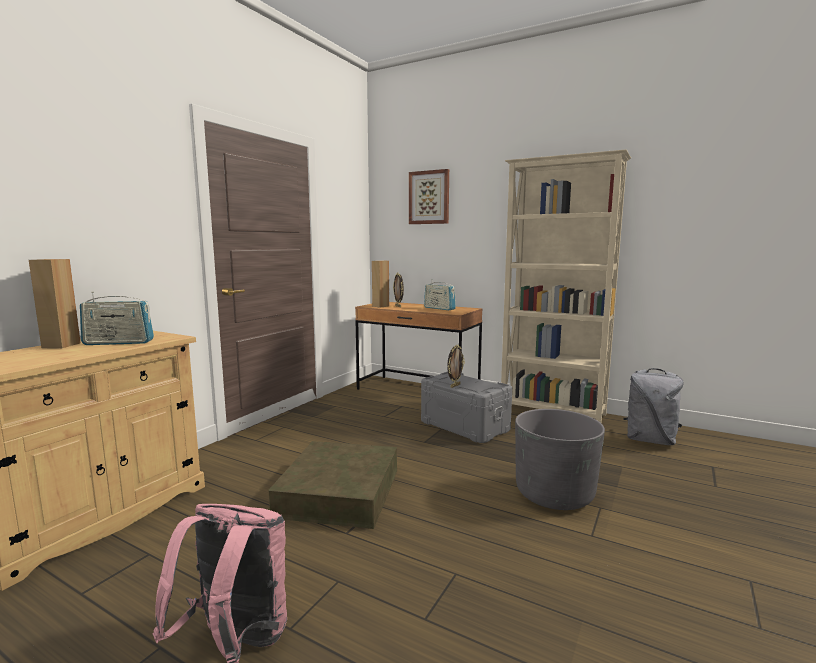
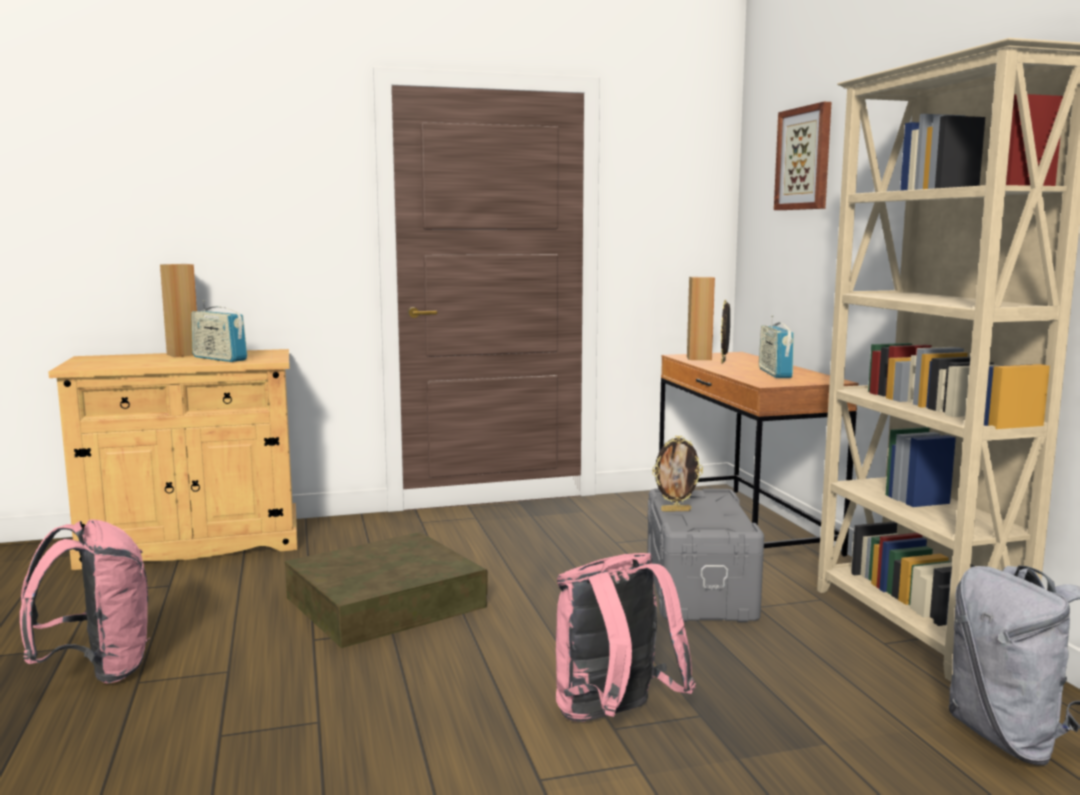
camera: 45 degrees right, 0 degrees up
(554, 494) = (613, 717): grey planter -> pink backpack

